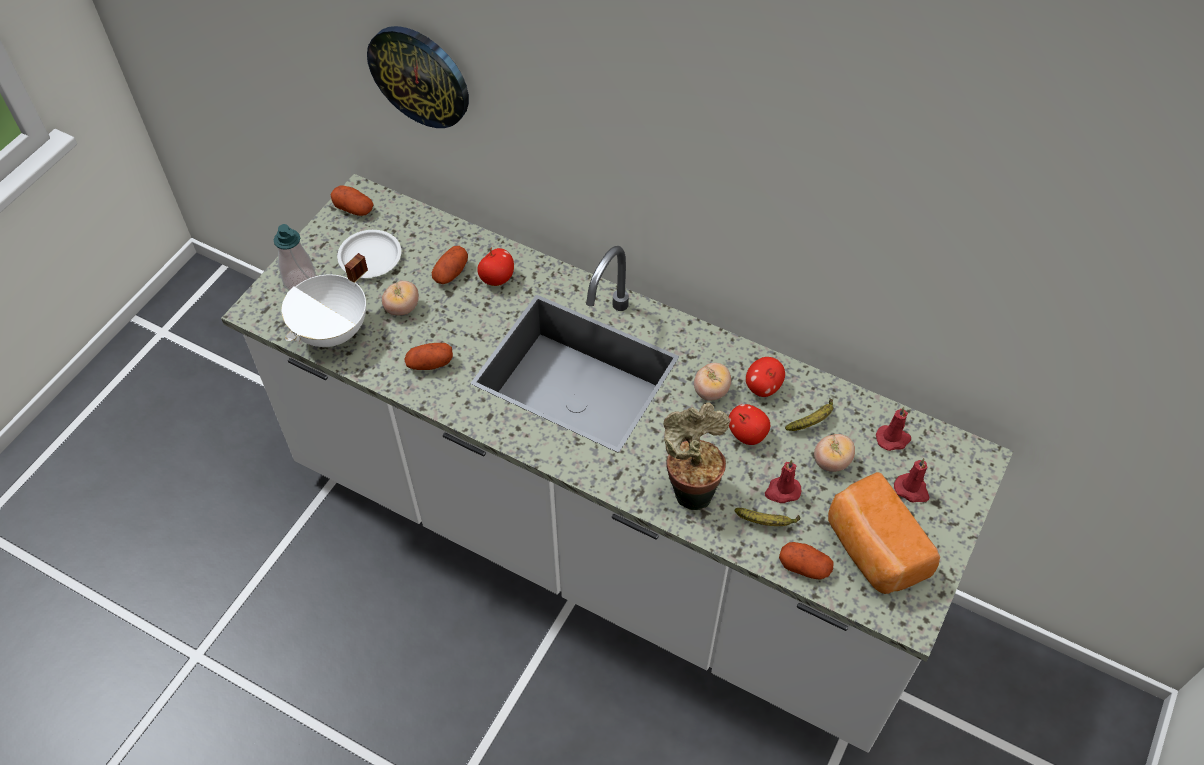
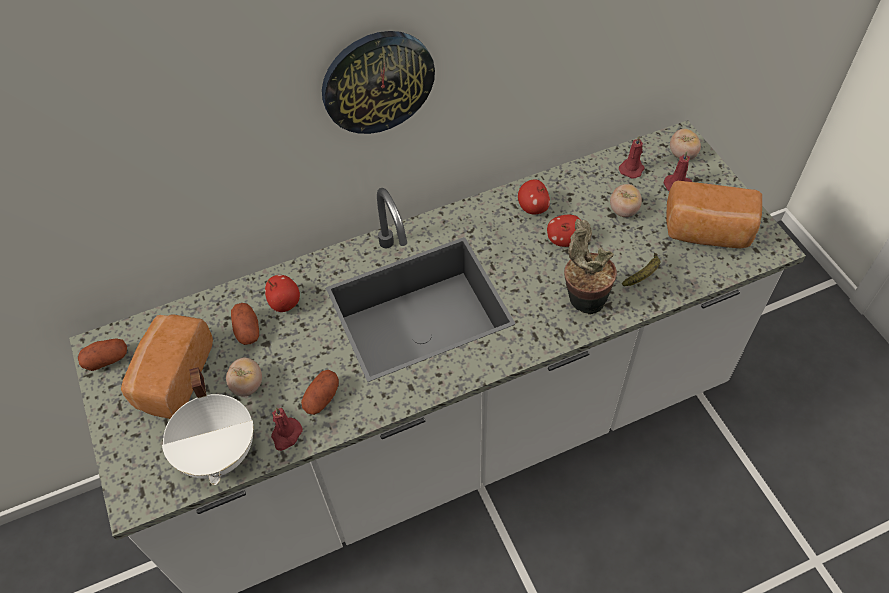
camera: 50 degrees left, 0 degrees up
(300, 281) = (140, 446): soap dispenser -> none
(370, 257) = (172, 377): white plate -> bread
(420, 76) = (110, 185): wall clock -> wall clock (377, 81)
(711, 391) = (511, 238): tomato -> tomato (682, 154)
(782, 491) = (625, 250): red candle -> red candle (286, 435)
(804, 566) = (694, 276): potato -> none
(813, 421) = (583, 199): banana -> none

